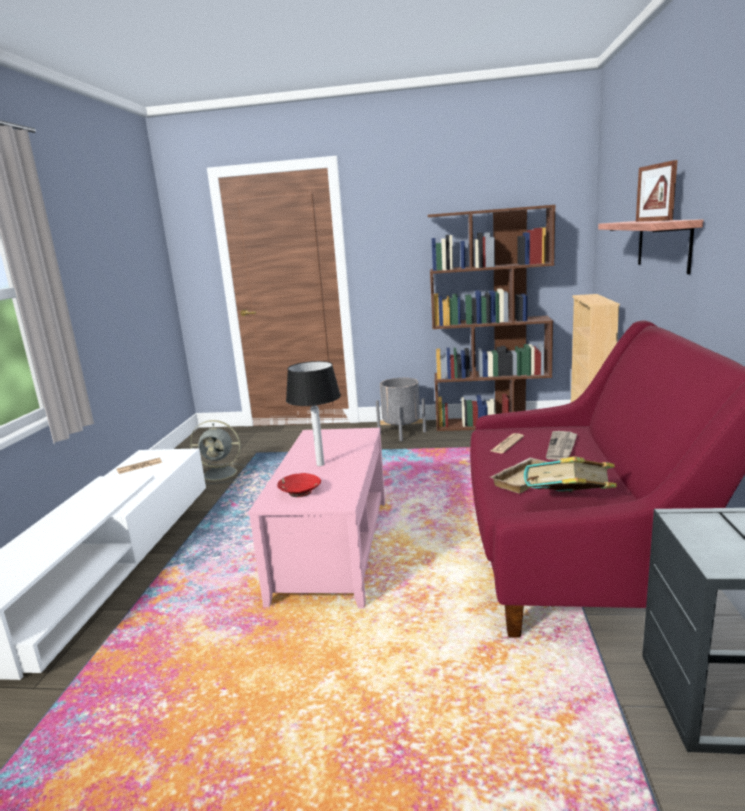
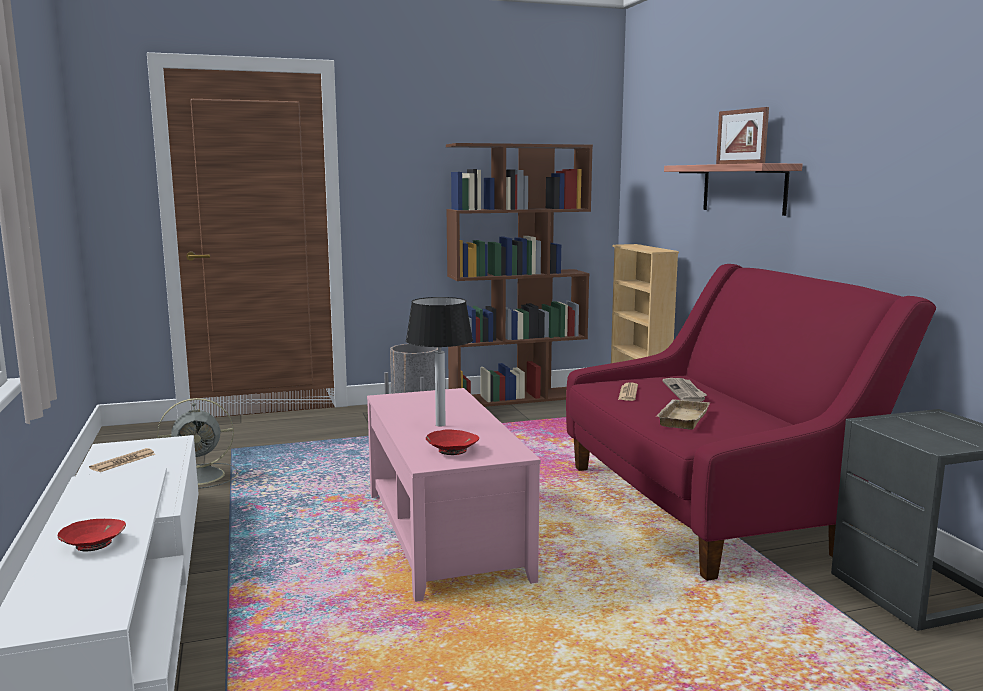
camera: 25 degrees left, 5 degrees down
(53, 534) = (93, 544): none -> red bowl
(568, 504) = (745, 433): book -> none

